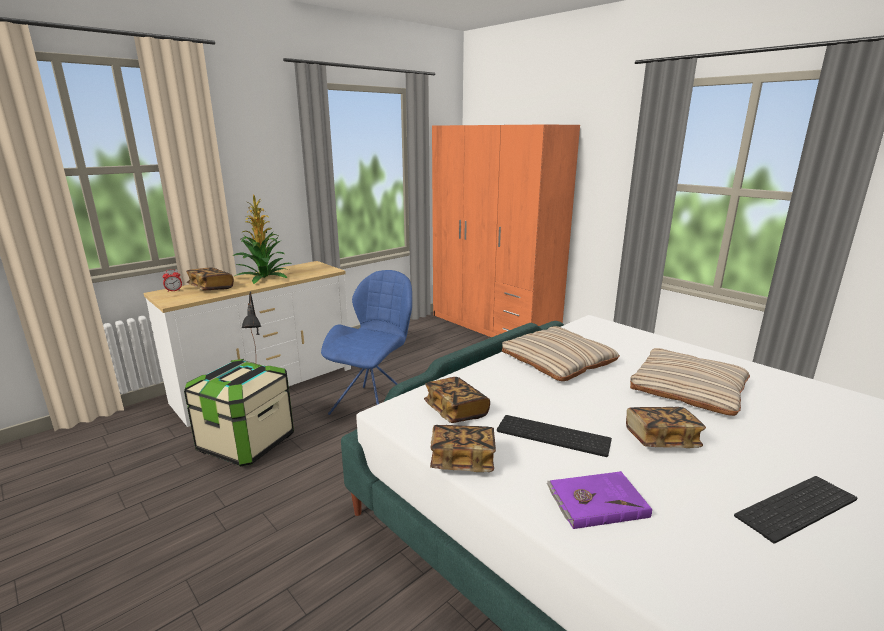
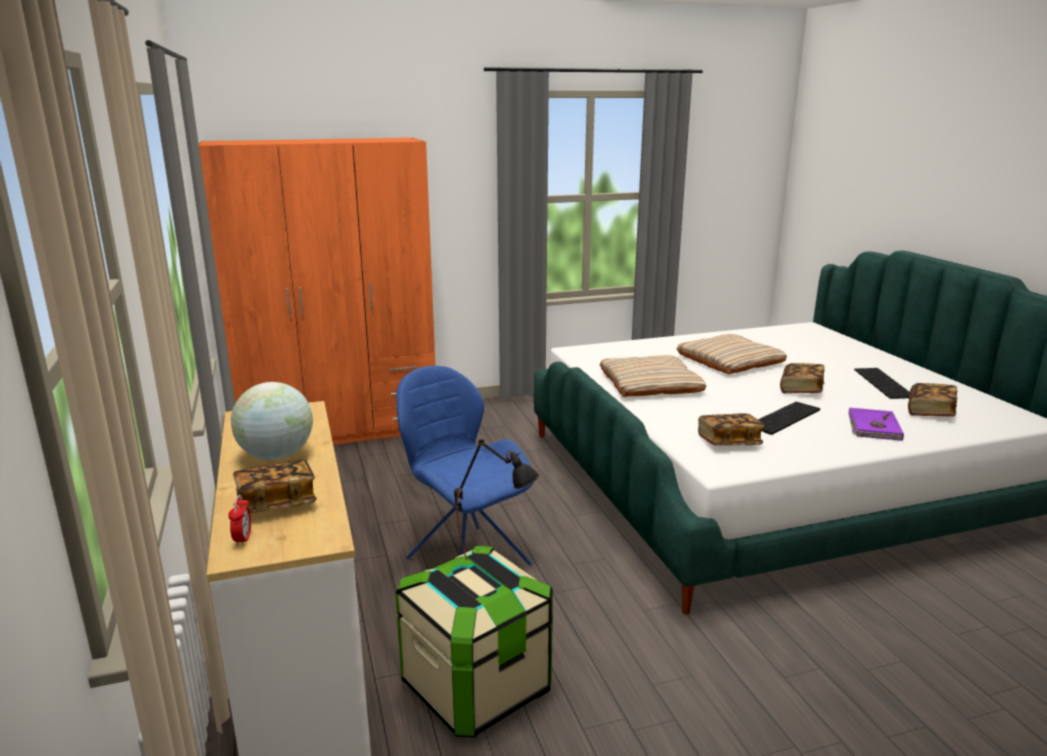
camera: 65 degrees left, 0 degrees up
(265, 277) = (276, 456): potted plant -> globe
(462, 461) = (813, 456): book -> book (930, 412)

